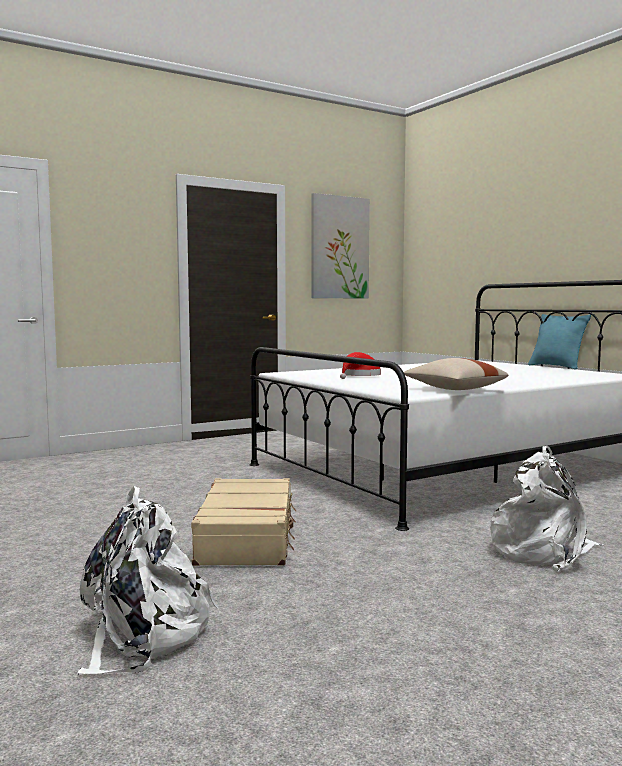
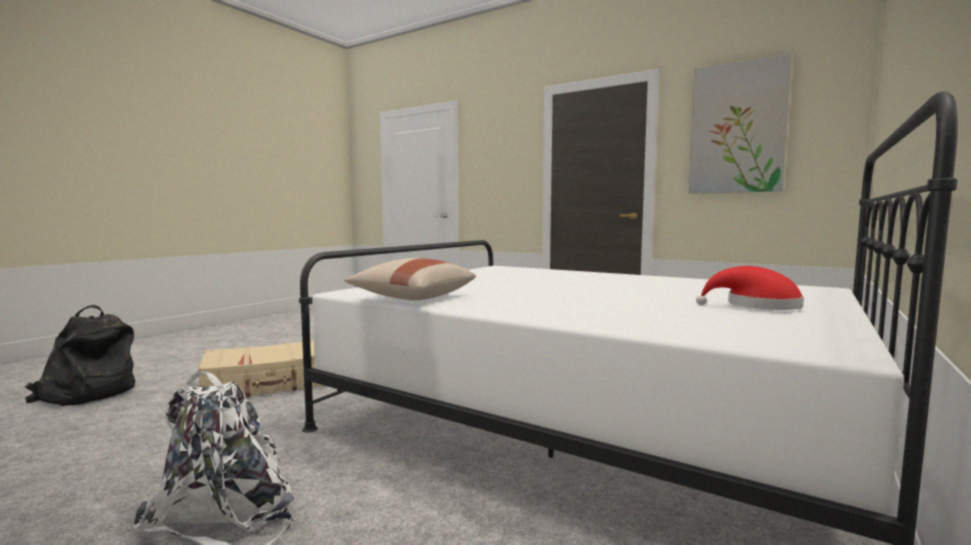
camera: 65 degrees right, 0 degrees up
(143, 634) = (87, 393): white backpack -> black backpack
(359, 376) = (508, 277): red hat -> red hat (757, 306)
(556, 367) = (869, 316): turquoise pillow -> none

